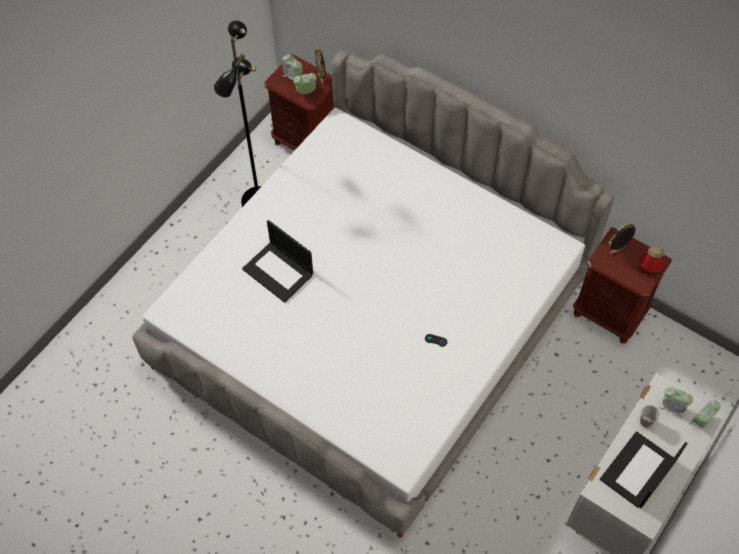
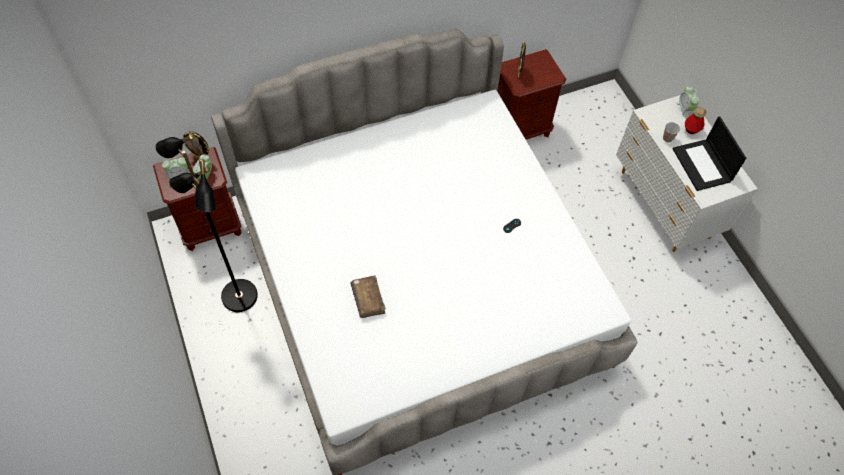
camera: 60 degrees left, 0 degrees up
(279, 272) = (368, 299): laptop -> brown book
(649, 267) = (545, 64): bottle -> bottle (691, 129)
(672, 407) = (665, 117): alarm clock -> none

